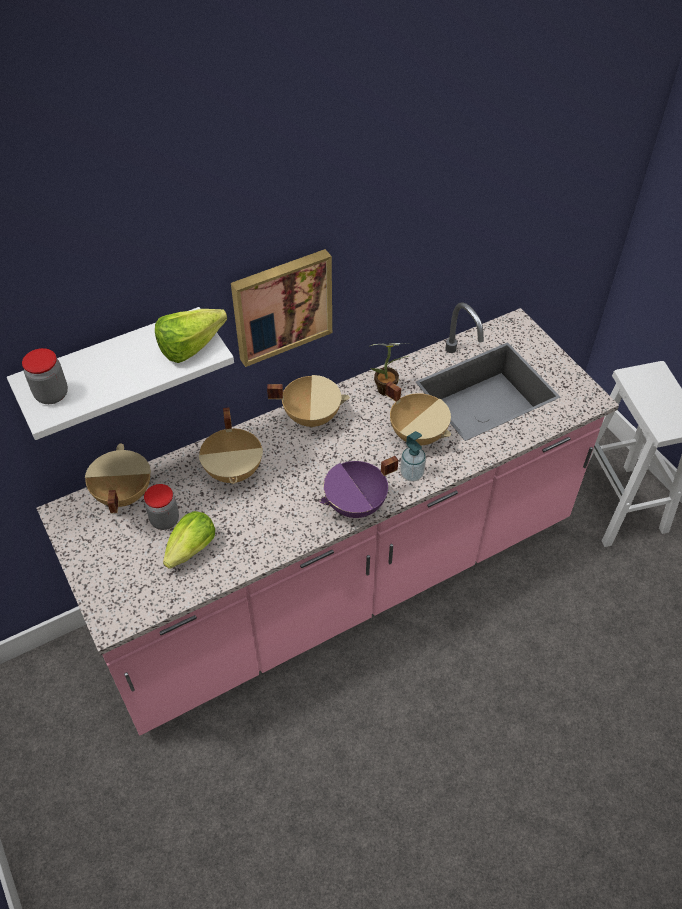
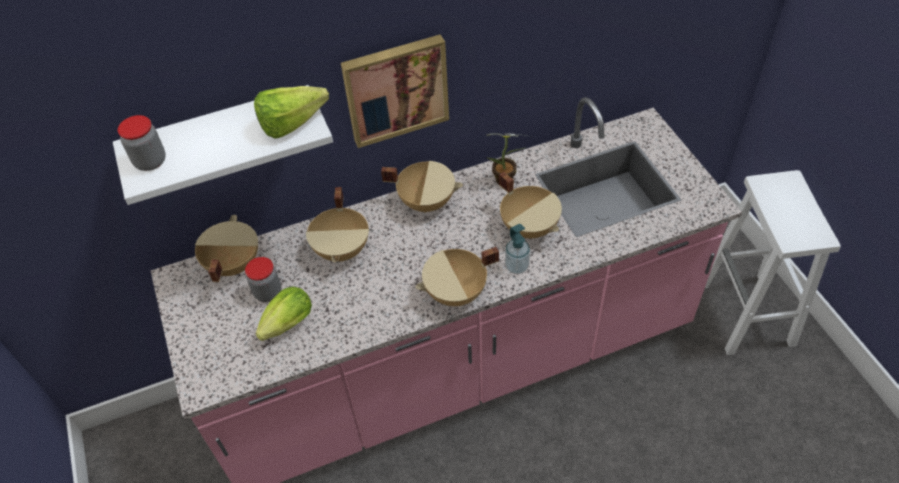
camera: 10 degrees right, 0 degrees up
(356, 505) = (456, 293): purple cooking pot -> beige cooking pot

